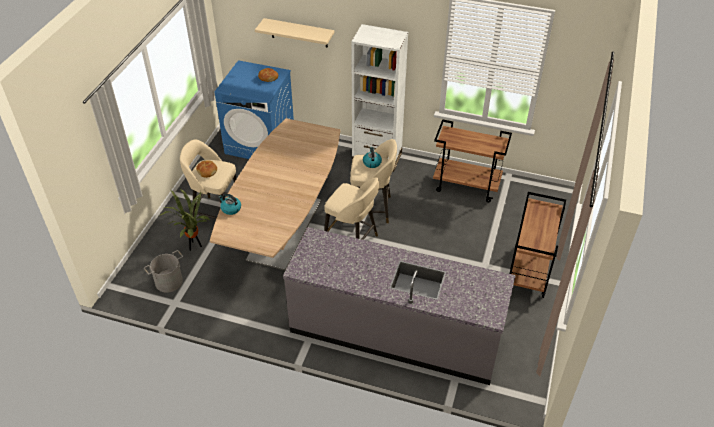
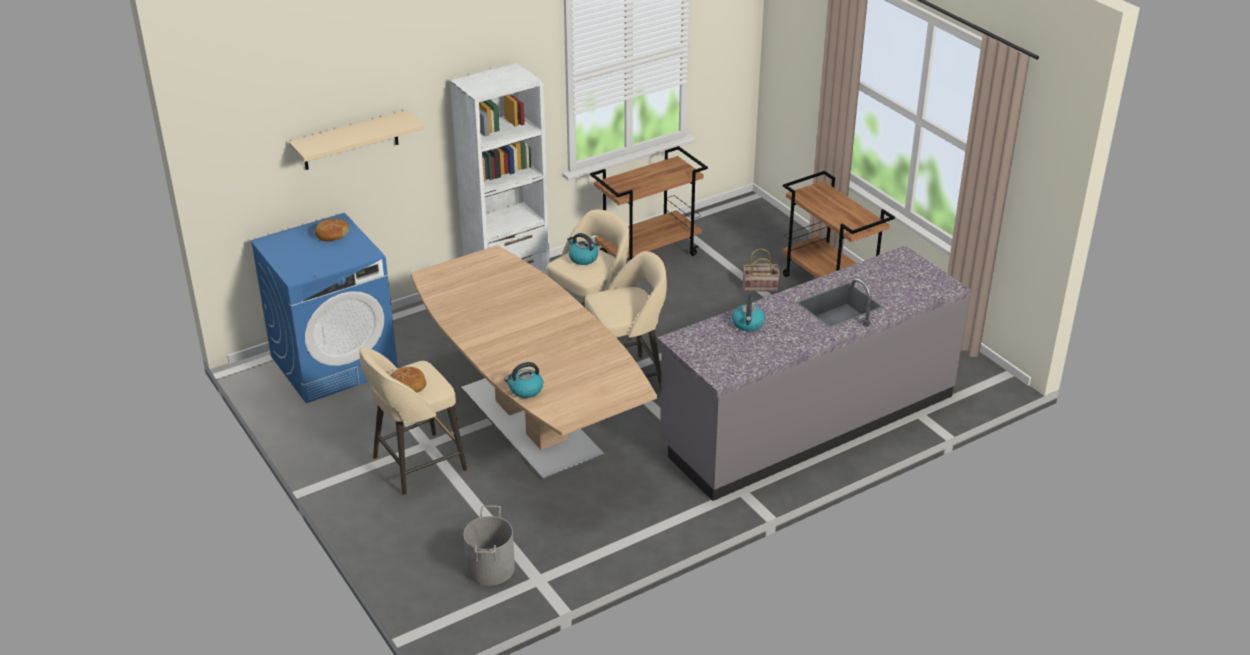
camera: 50 degrees left, 10 degrees down
(193, 246) = (452, 515): potted plant -> none
(356, 253) = (748, 324): none -> kettle
(494, 243) = (761, 286): none -> basket

